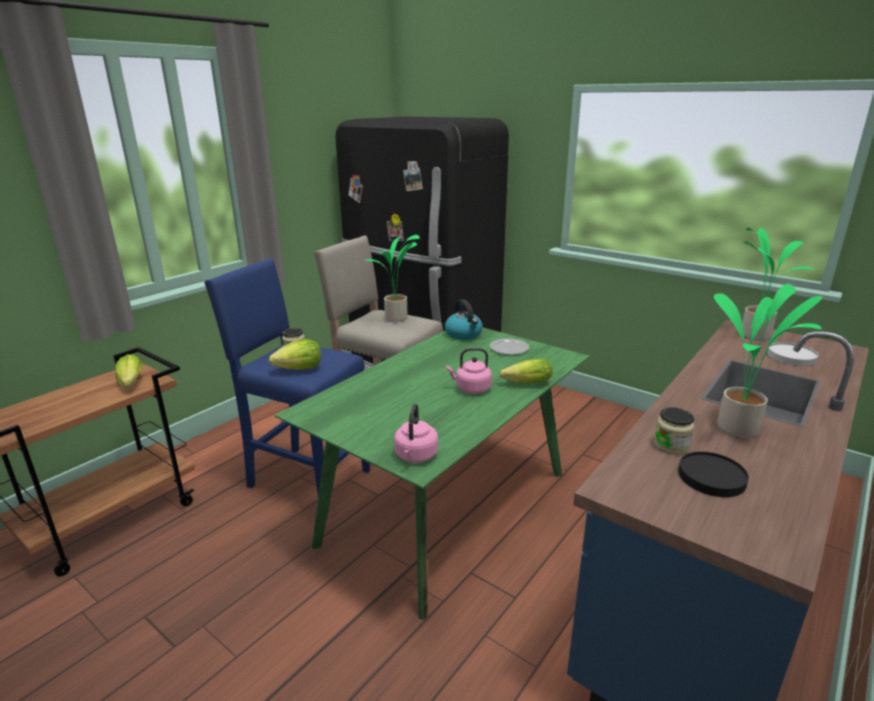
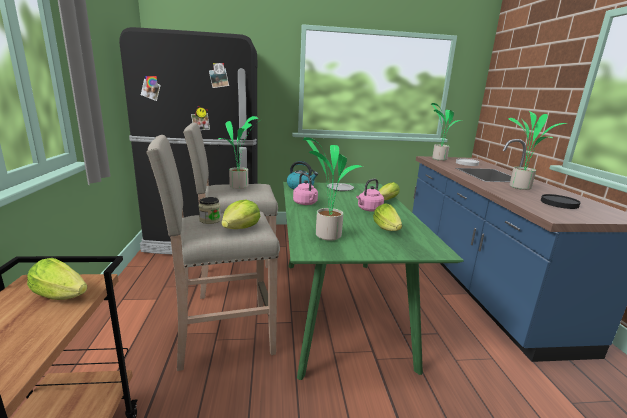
camera: 45 degrees left, 5 degrees down
(307, 478) = (222, 338): blue stool -> beige stool
(355, 402) = (327, 235): none -> potted plant
(416, 456) = (425, 248): pink kettle -> pink kettle (306, 203)
(431, 419) = (387, 229): none -> lettuce
(671, 445) = (523, 198): jar -> none

